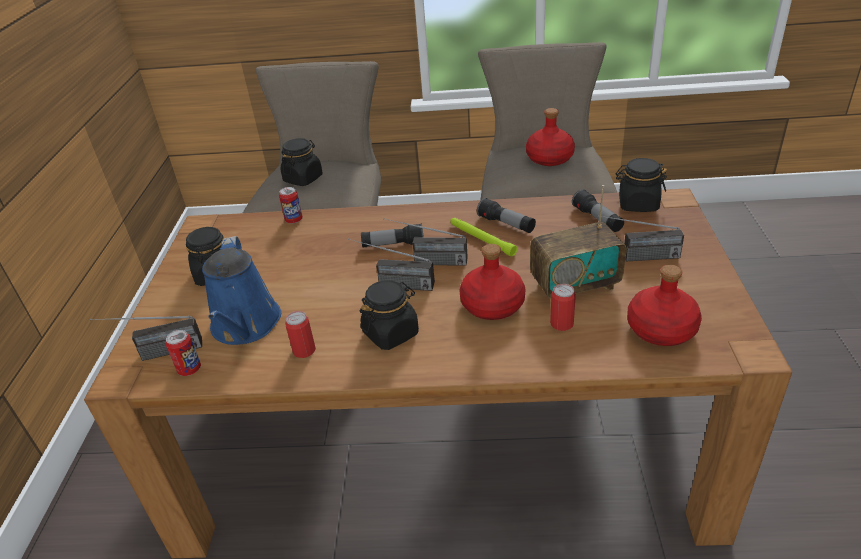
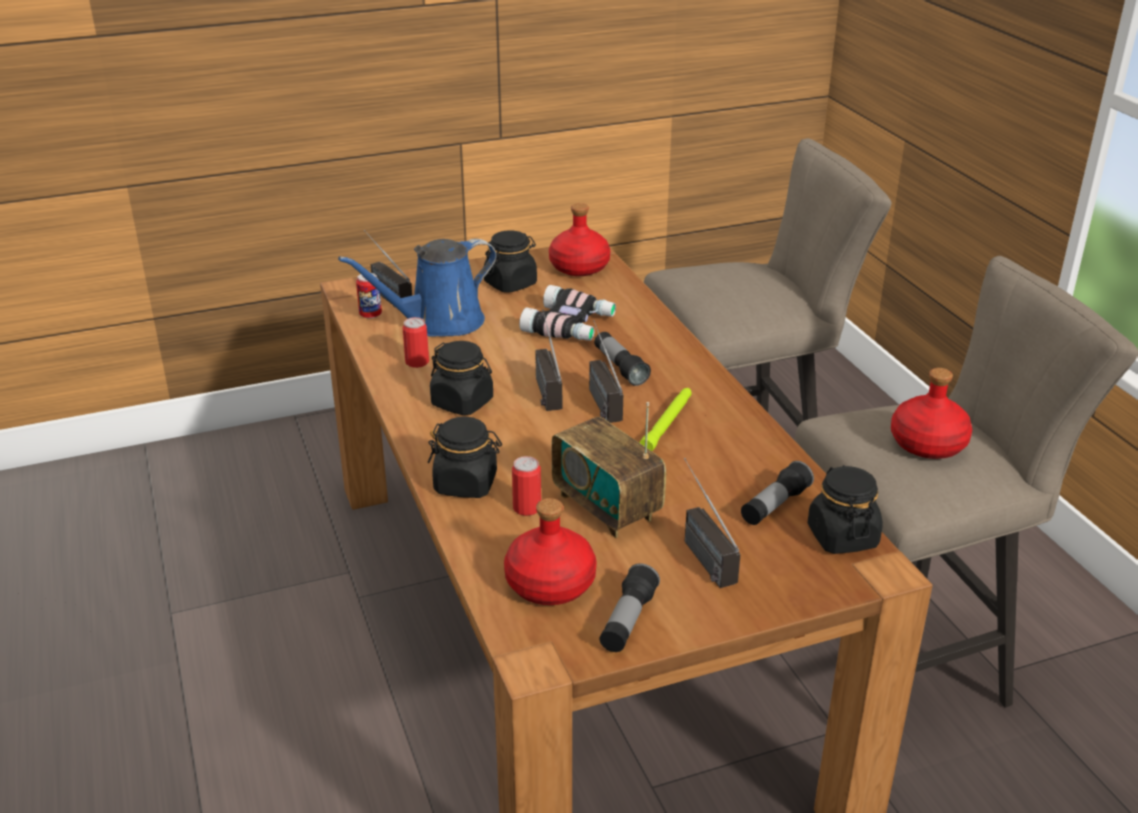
camera: 65 degrees right, 5 degrees down
(294, 220) = (631, 296): can -> none
(303, 178) = (727, 279): black jar -> black jar (466, 484)
(313, 256) = (570, 325): none -> binoculars
(492, 305) = (538, 455): red bottle -> red bottle (578, 267)
(506, 224) = (713, 435): flashlight -> flashlight (628, 621)

